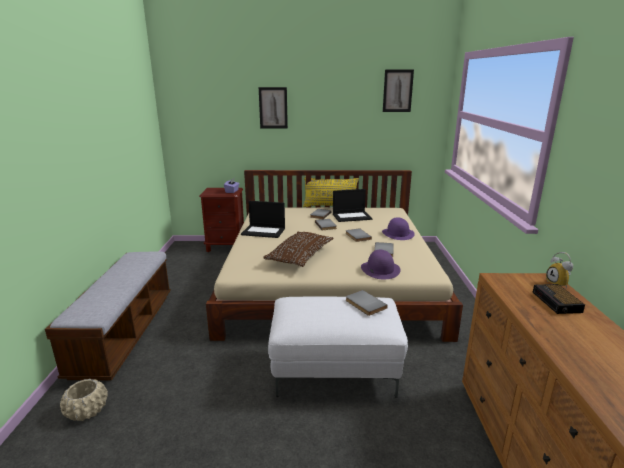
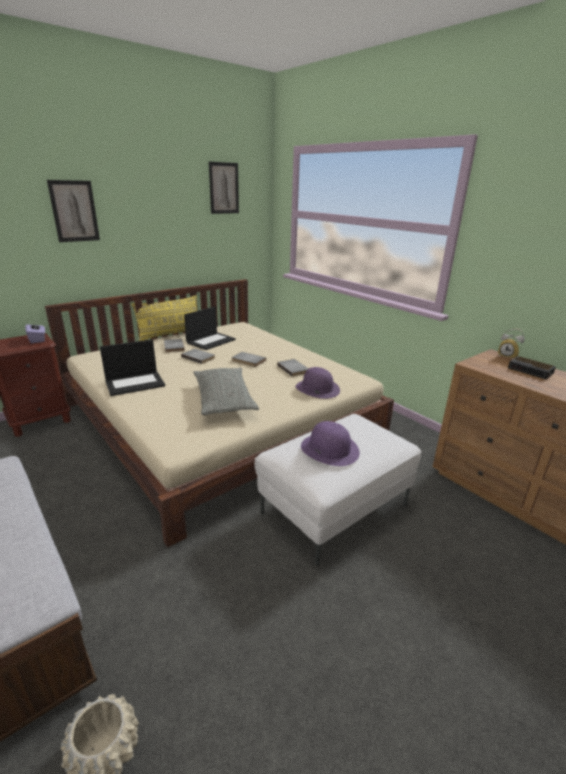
camera: 40 degrees left, 5 degrees up
(300, 256) = (224, 400): brown pillow -> grey pillow
(364, 304) = (358, 427): grey book -> none
(398, 233) = (280, 348): purple hat -> purple hat (330, 449)

